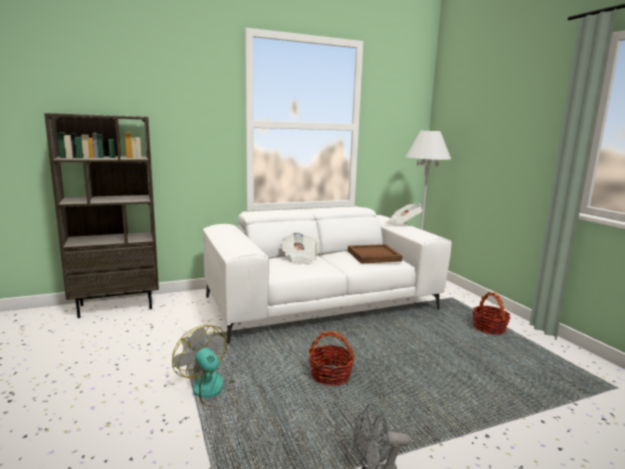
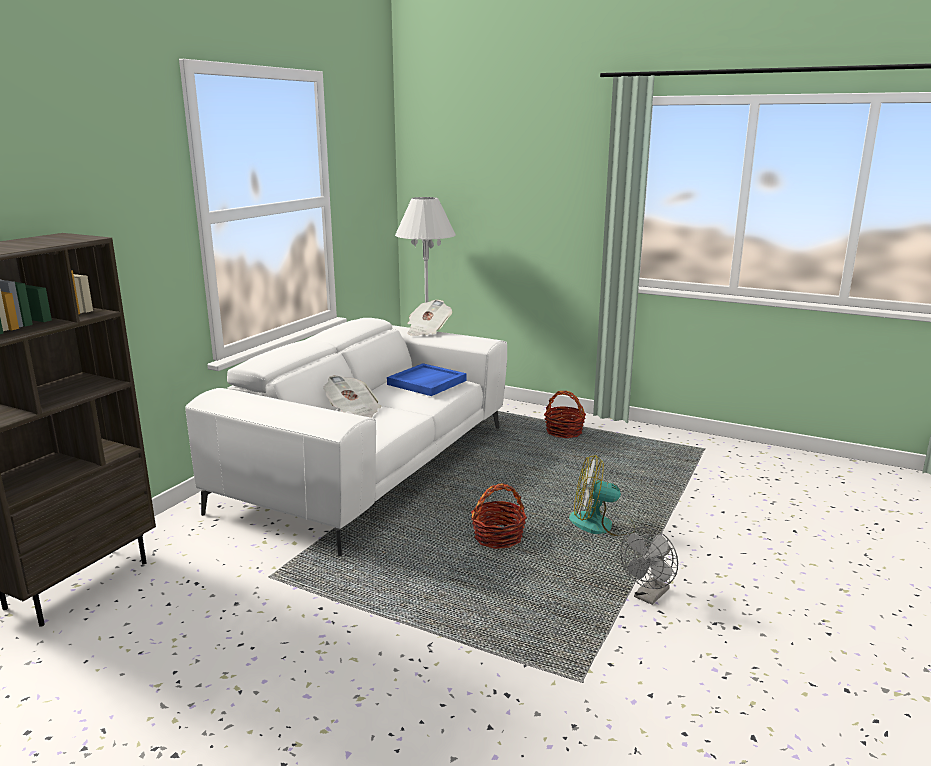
camera: 40 degrees left, 5 degrees up
(214, 391) = (413, 608): fan -> fan (601, 525)
(373, 256) = (427, 383): brown tray -> blue tray

